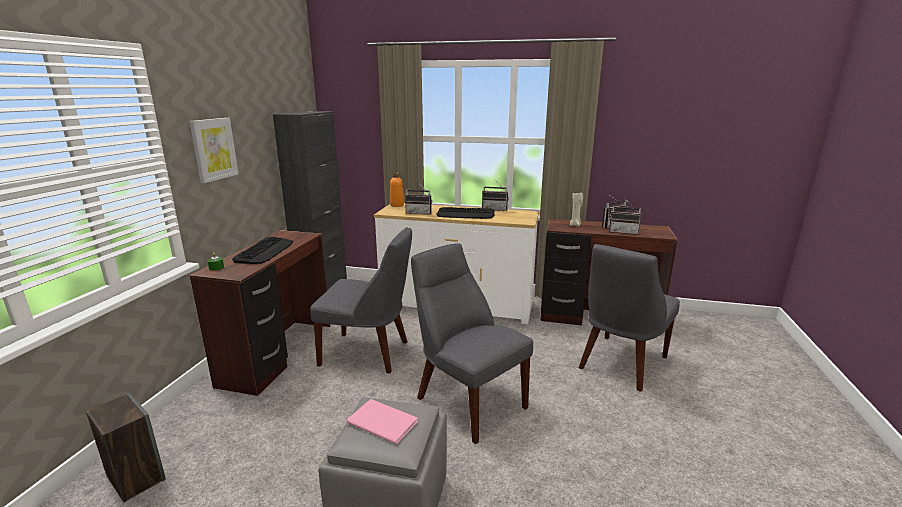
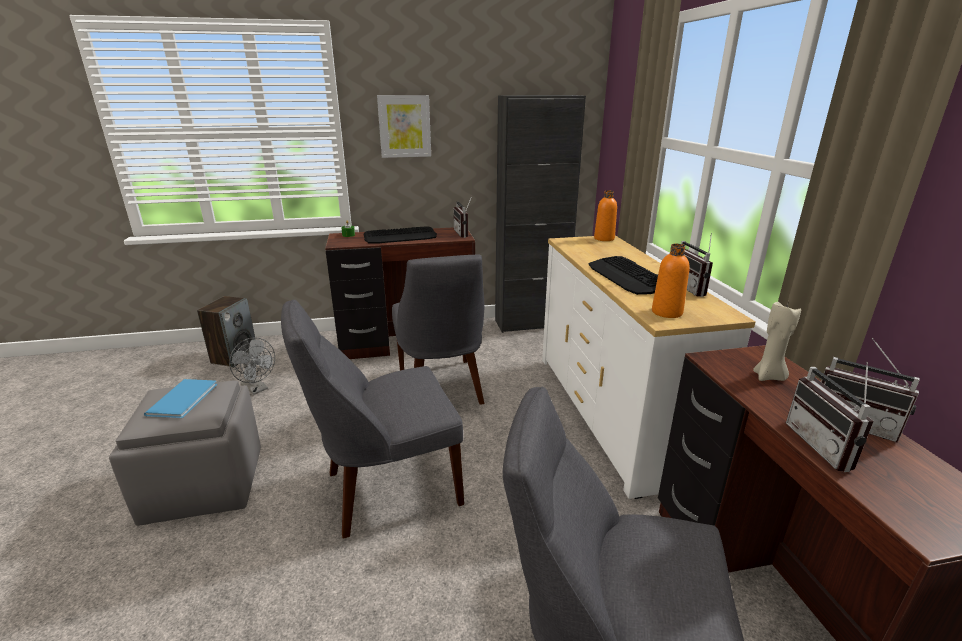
camera: 65 degrees right, 5 degrees up
(246, 460) = (257, 389): none -> grey fan
(382, 420) = (185, 398): pink book -> blue book
(419, 213) = (588, 254): radio -> radio (465, 234)
(467, 400) = (386, 489): grey chair -> grey chair turned 135 degrees counterclockwise
(518, 219) = (667, 312): none -> orange bottle

